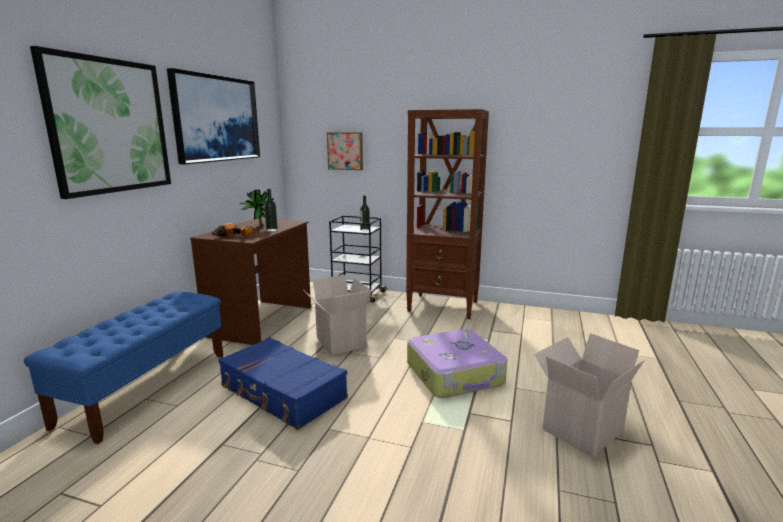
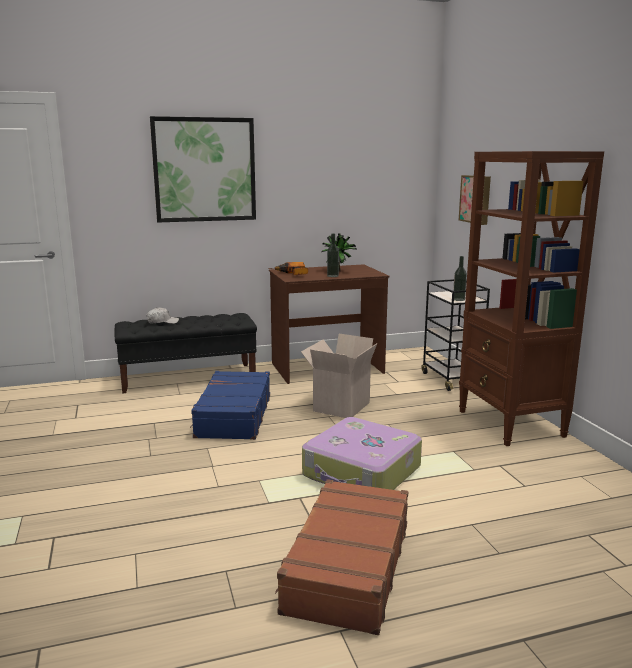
camera: 55 degrees right, 0 degrees up
(109, 330) = (162, 322): none -> white cap
(147, 387) = (189, 378): blue bench -> black bench
(216, 119) = (327, 161): picture -> none
(581, 428) = (347, 567): cardboard box -> brown suitcase

